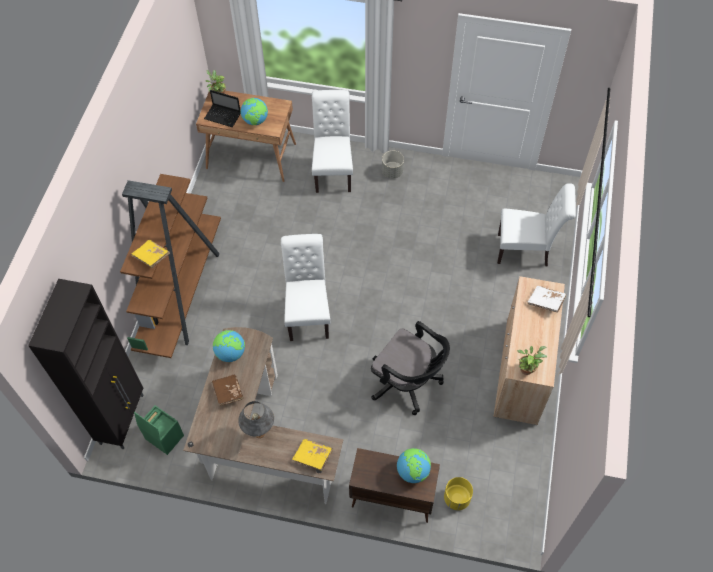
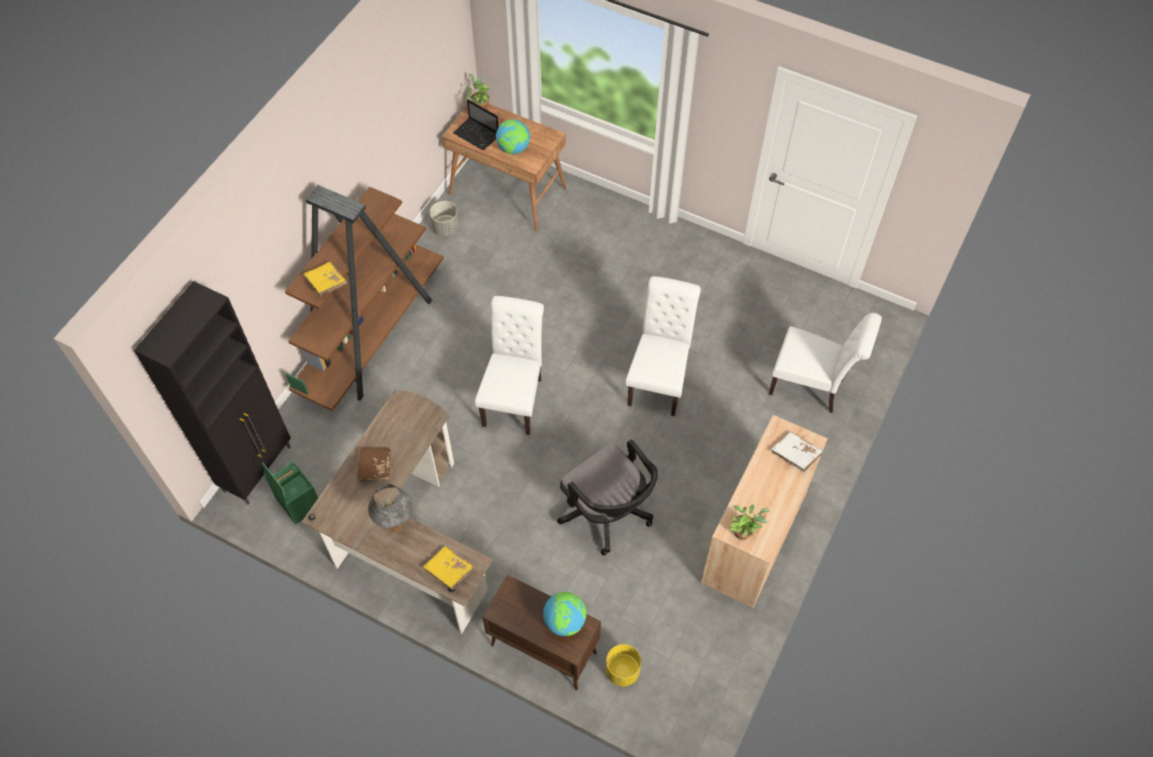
camera: 15 degrees right, 0 degrees up
(230, 353) = (393, 421): globe -> none
(333, 170) = (601, 231): white chair -> white chair (659, 379)
(392, 171) = (674, 249): grey planter -> grey planter (446, 228)

